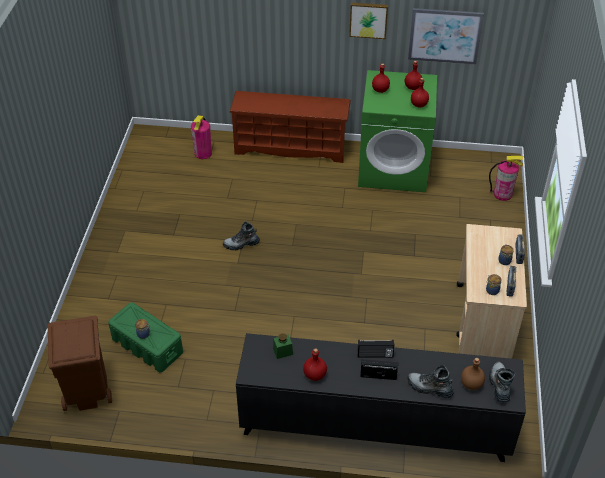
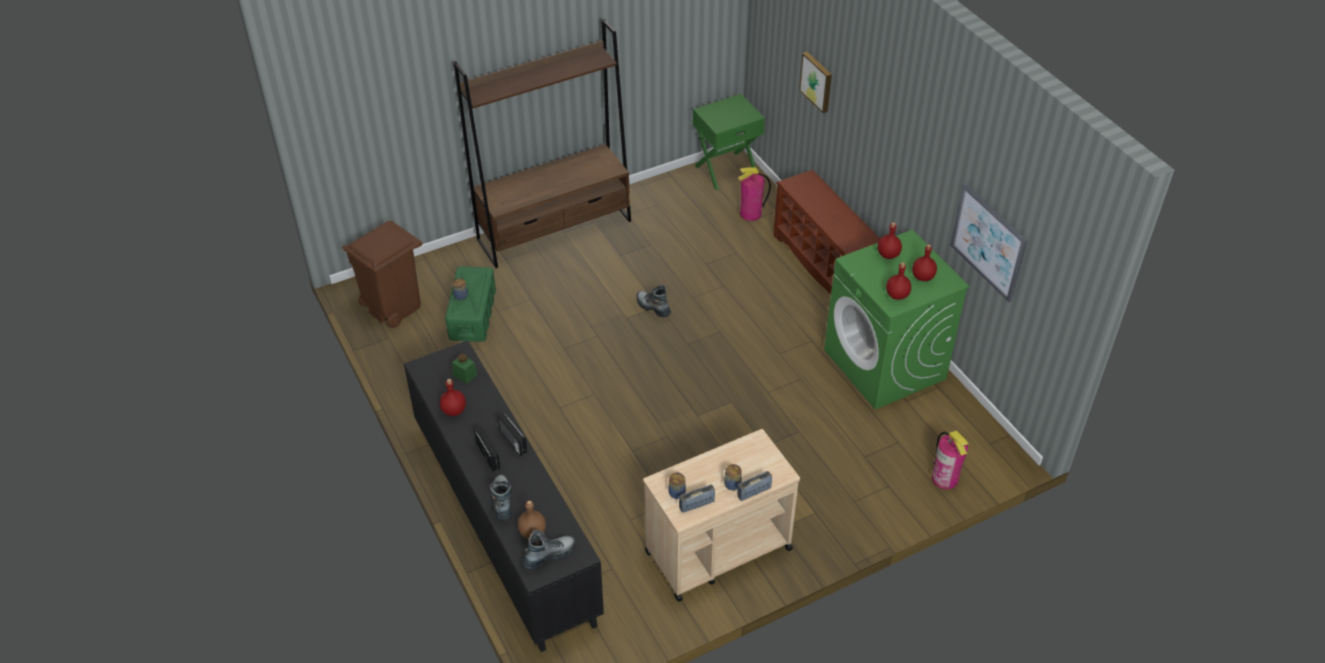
camera: 55 degrees right, 0 degrees up
(108, 255) = (555, 230): none -> brown bookcase
(148, 142) = (725, 170): none -> green nightstand
(368, 19) = (927, 168): picture -> picture (817, 81)

